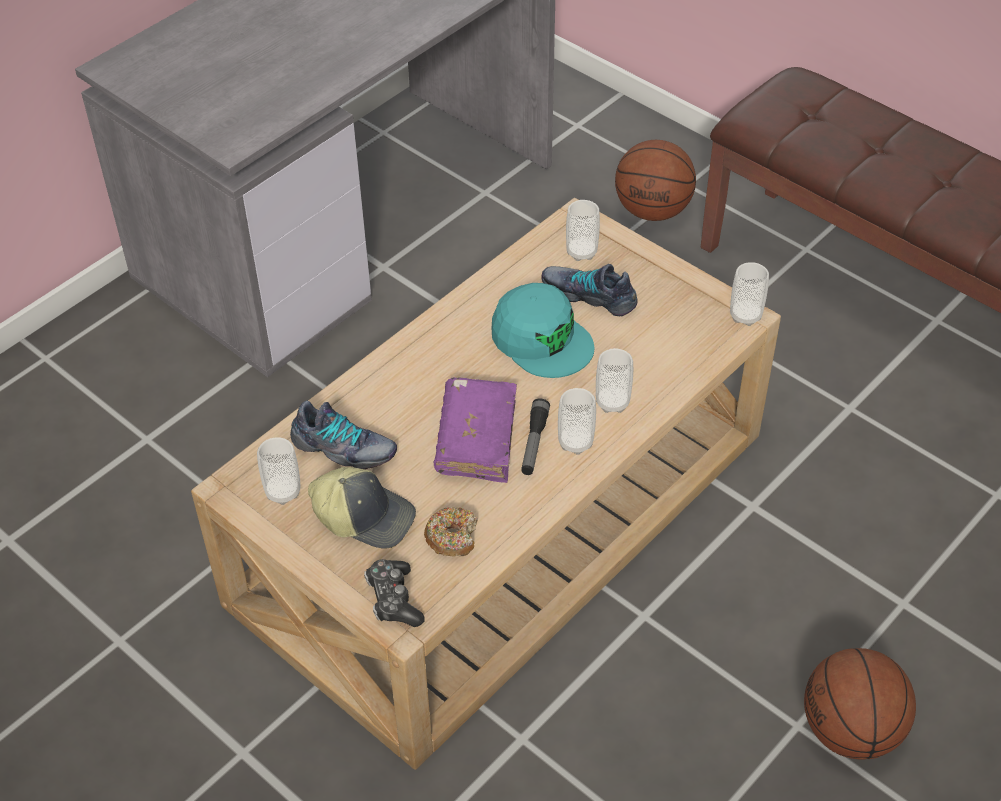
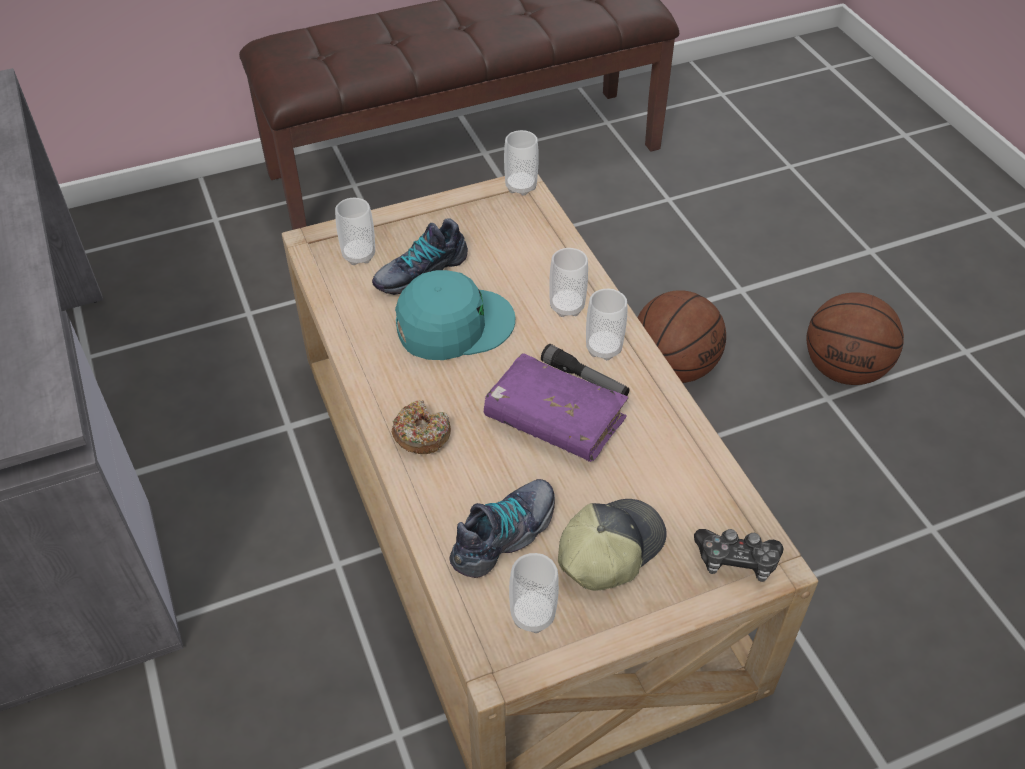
camera: 65 degrees left, 0 degrees up
(452, 537) = (676, 483): donut -> donut (421, 434)
(653, 210) = (225, 252): basketball -> basketball (674, 367)

